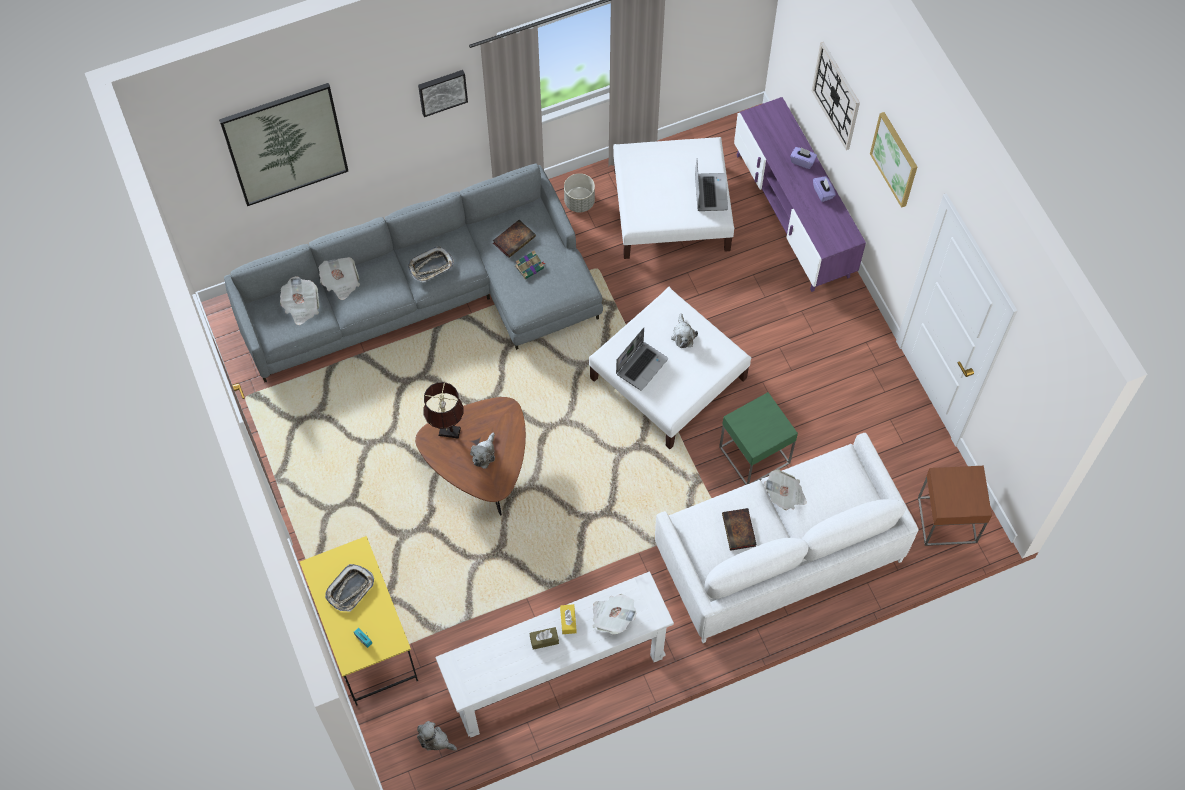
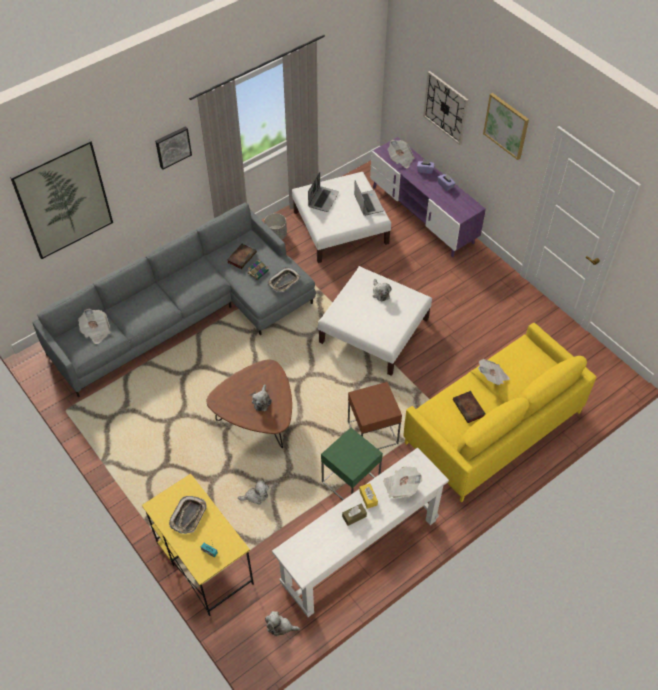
camera: 15 degrees left, 10 degrees down
(340, 282) = (122, 309): newspaper -> newspaper (400, 159)
(431, 266) = (186, 286): tray -> tray (284, 282)
(447, 431) = (229, 392): brown table lamp -> none
(450, 570) = (256, 496): none -> plush toy
(641, 365) = (358, 318): laptop -> laptop (323, 199)
(754, 455) = (451, 366): green side table -> green side table (350, 481)
(778, 554) = (493, 427): white sofa -> yellow sofa
(947, 520) = (600, 378): brown side table -> brown side table (372, 433)

